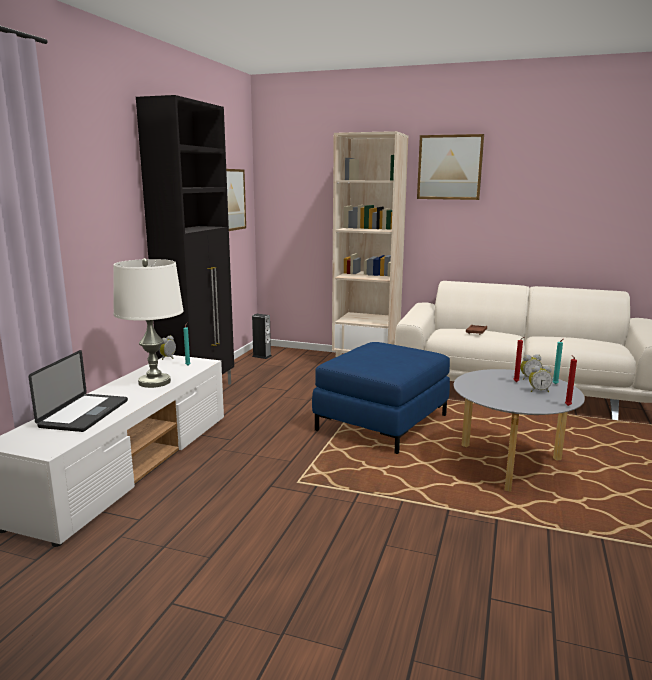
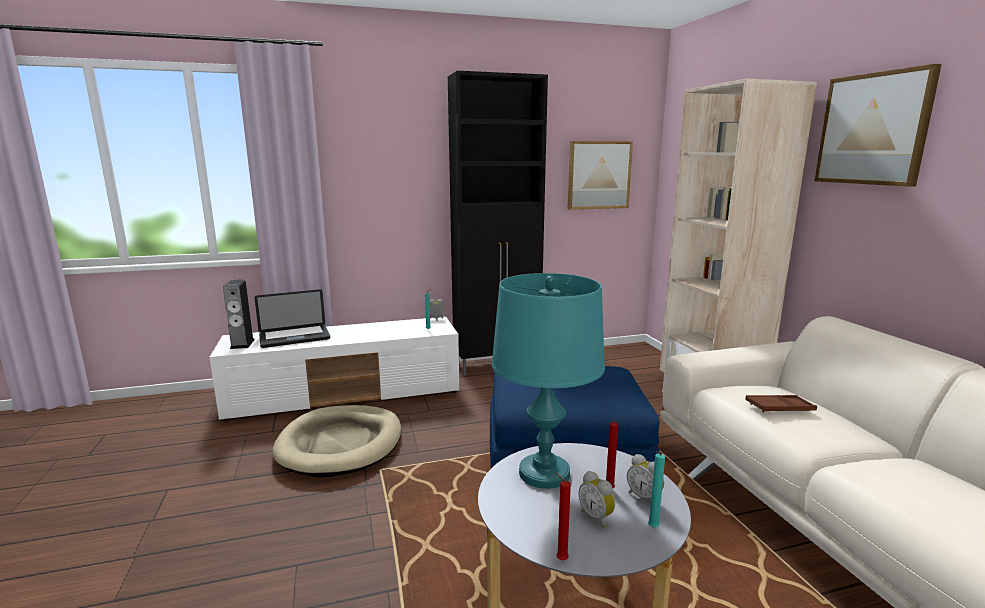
camera: 55 degrees right, 0 degrees up
(154, 382) = (377, 333): white table lamp -> none
(227, 489) = (341, 444): none -> beige dog bed
(262, 356) = (620, 353): speaker -> speaker (242, 344)
(487, 389) = (544, 473): none -> turquoise table lamp

